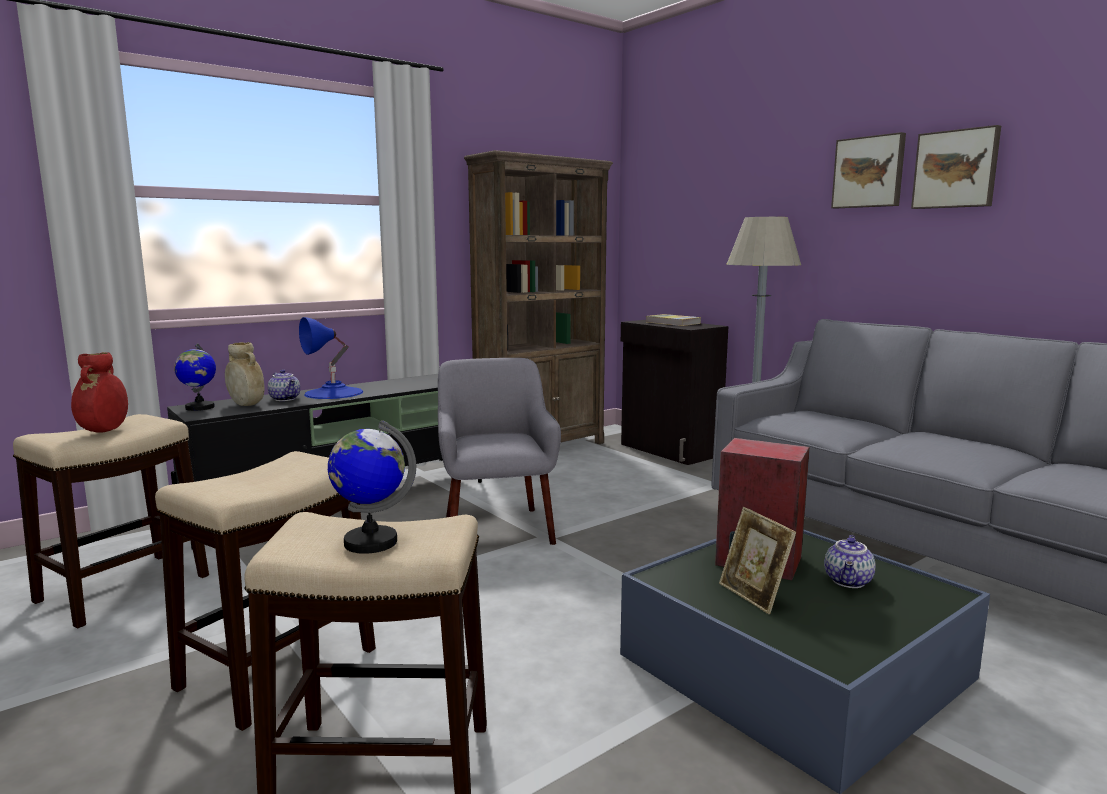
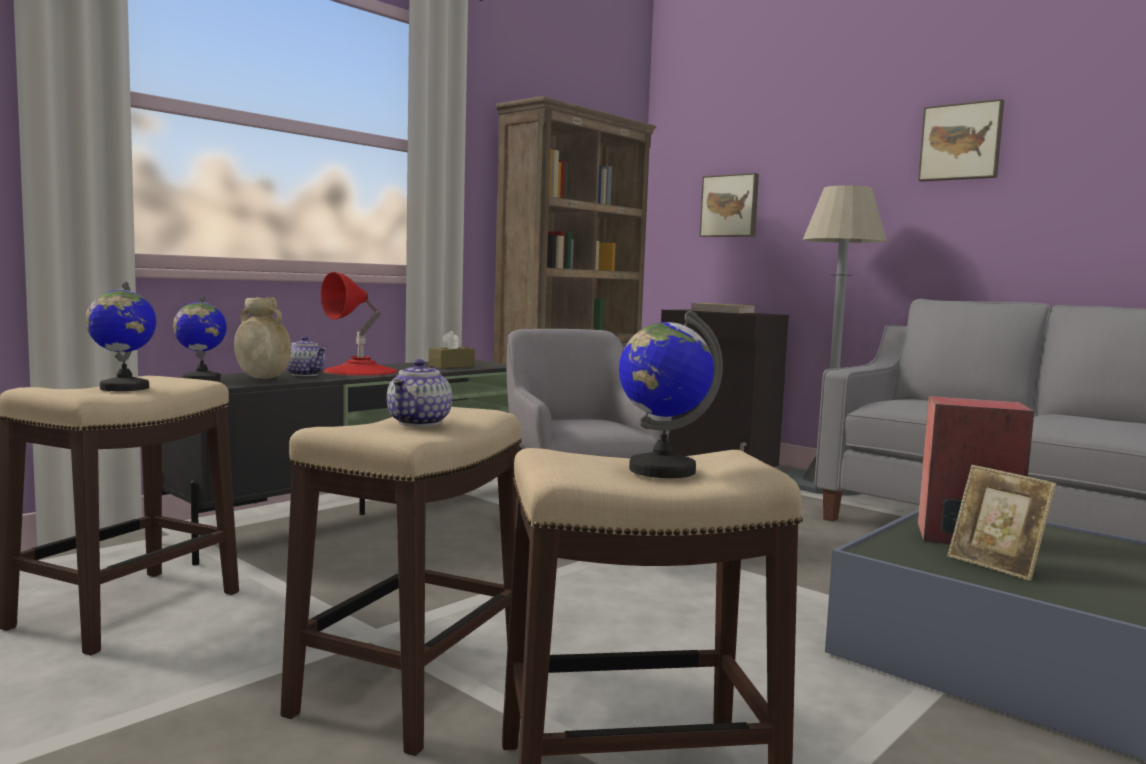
camera: 10 degrees left, 5 degrees down
(104, 431) = (124, 388): red vase -> globe
(334, 393) = (360, 371): blue table lamp -> red table lamp
(415, 384) = (451, 366): none -> brown tissue box
(849, 581) = (1079, 552): teapot -> teapot (420, 423)
(956, 169) = (1062, 138): picture -> picture (730, 206)

